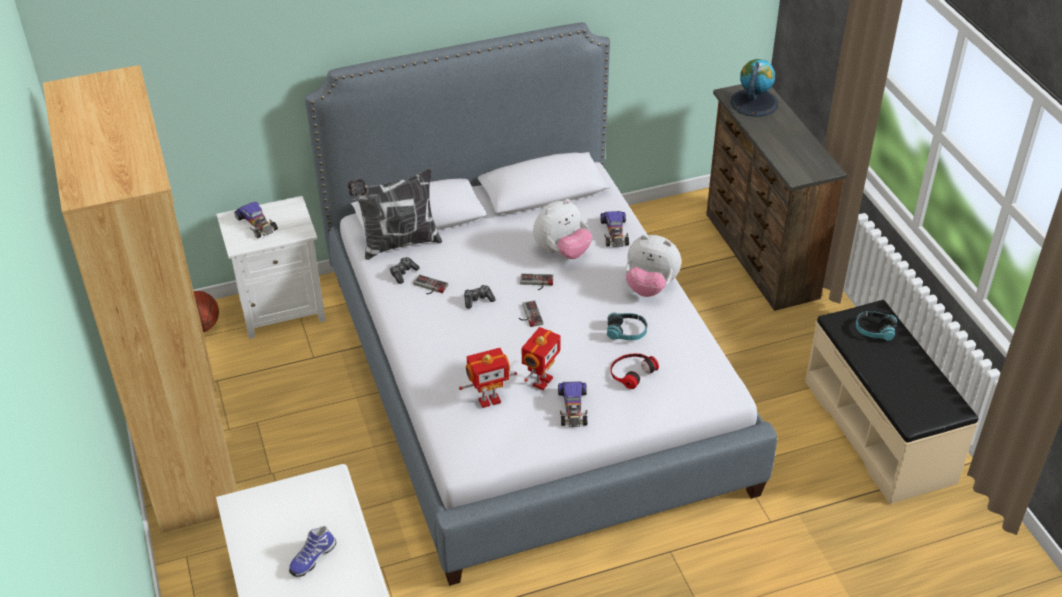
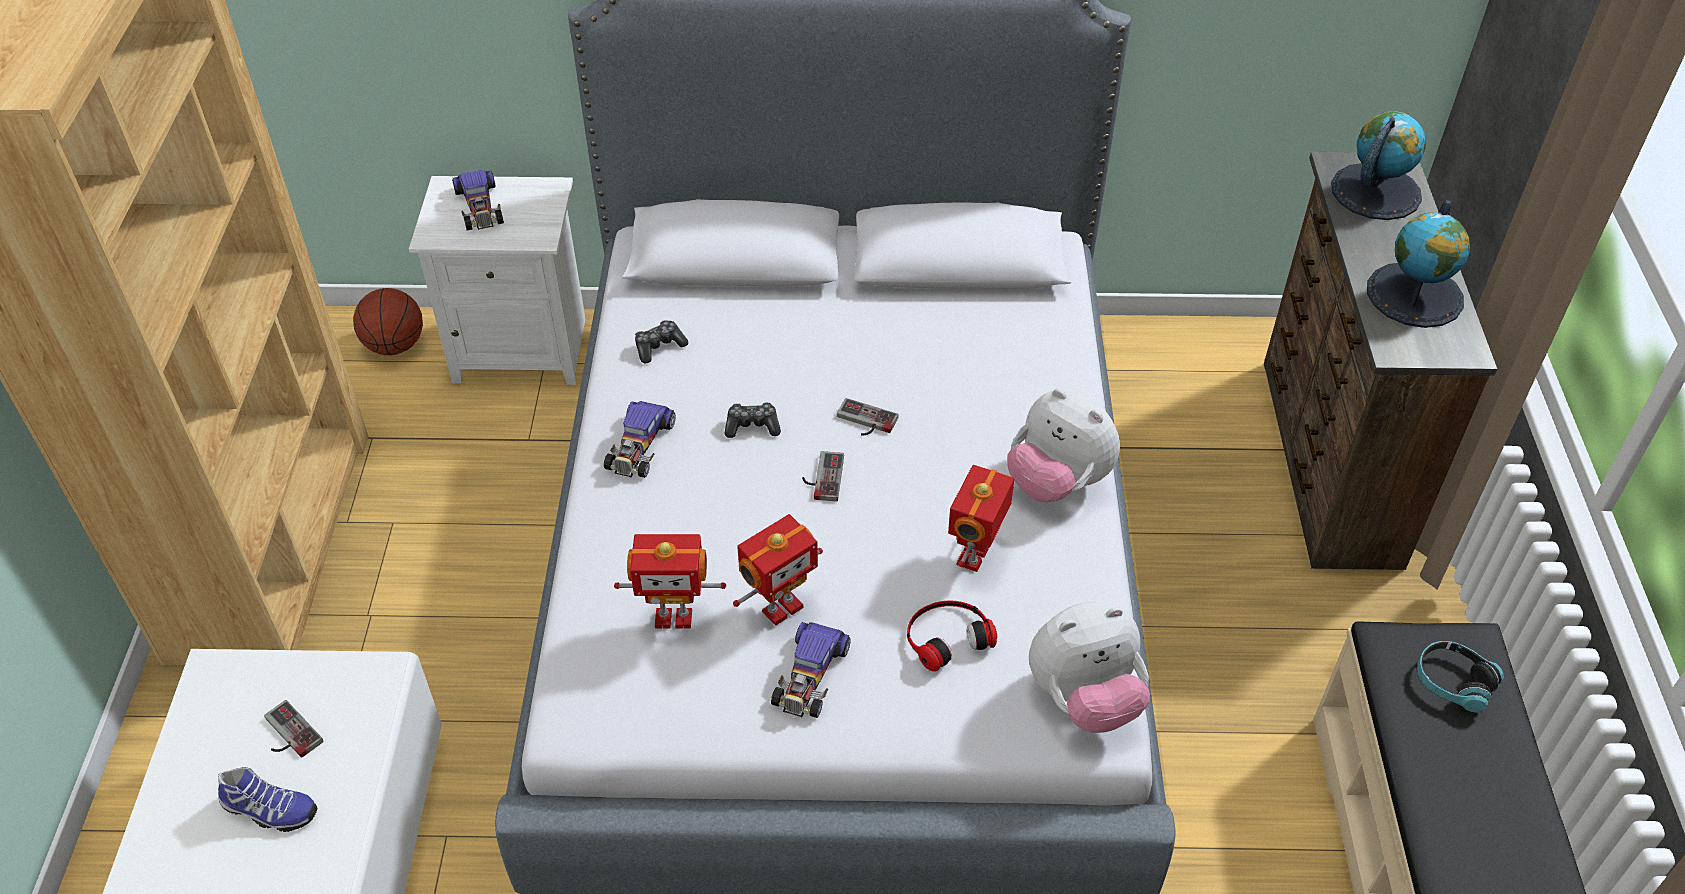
camera: 20 degrees right, 5 degrees up
(312, 558) = (269, 811): shoe -> shoe turned 135 degrees counterclockwise
(398, 243) = (679, 293): pillow -> none
(429, 287) = (686, 381): game controller -> game controller (287, 735)
(562, 251) = (936, 376): plush toy -> plush toy (1084, 699)
(614, 233) = (1042, 366): toy car -> toy car (640, 445)
(626, 332) = (975, 557): headphones -> toy robot
(794, 149) = (1415, 295): none -> globe

